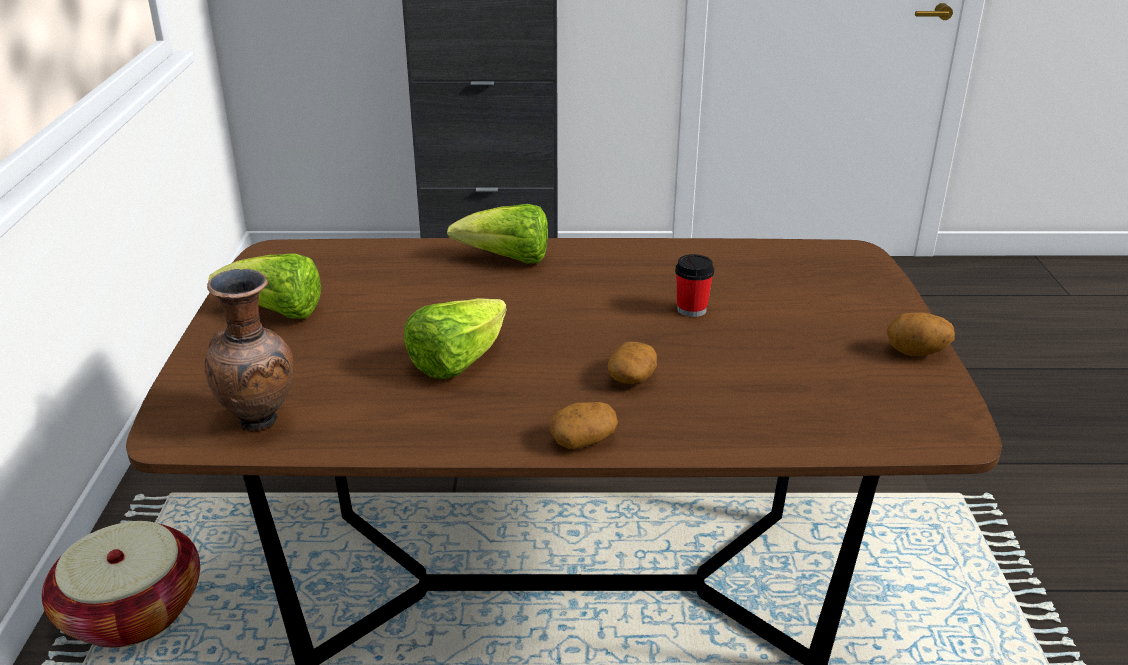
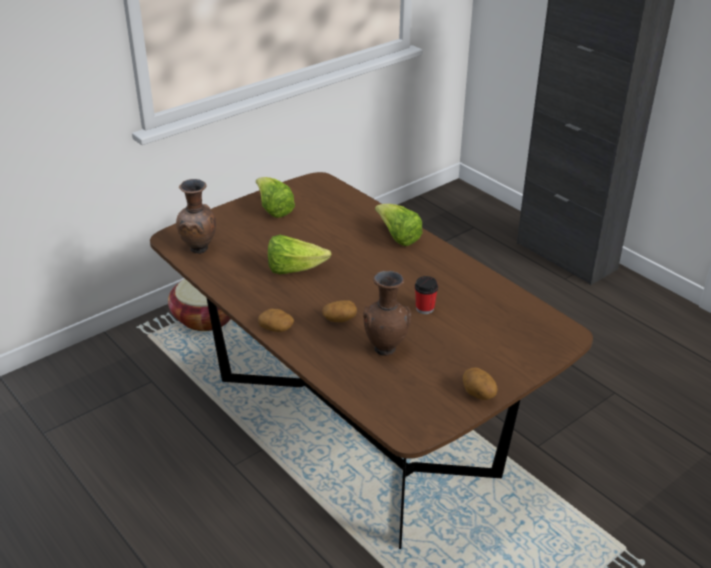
camera: 50 degrees right, 5 degrees up
(747, 373) = (386, 349): none -> brown vase

